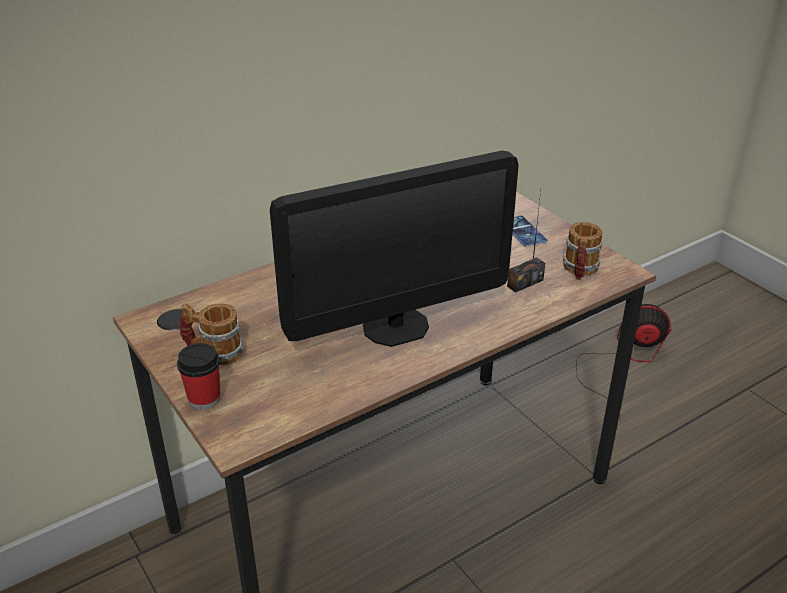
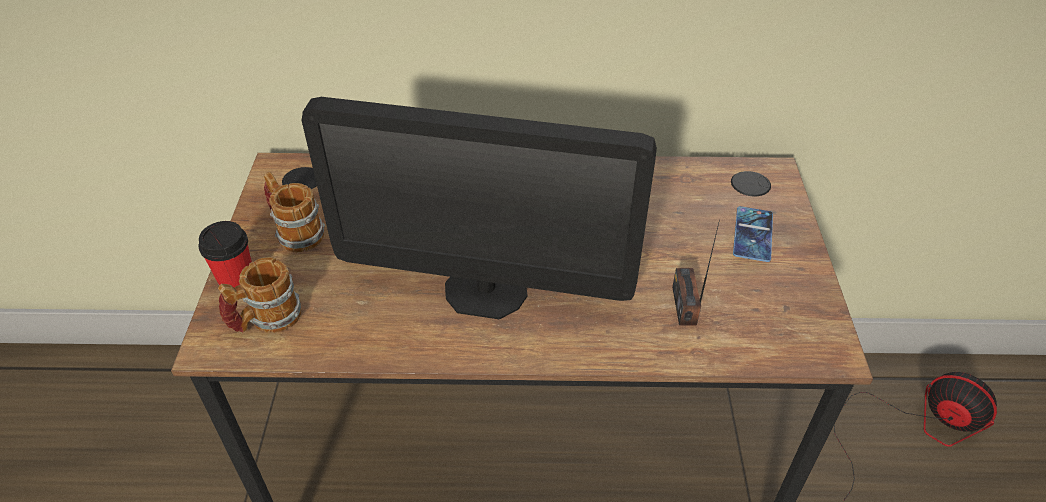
camera: 35 degrees right, 10 degrees up
(525, 283) = (684, 305): radio -> radio turned 90 degrees clockwise
(579, 270) = (771, 321): mug -> mug (266, 320)

